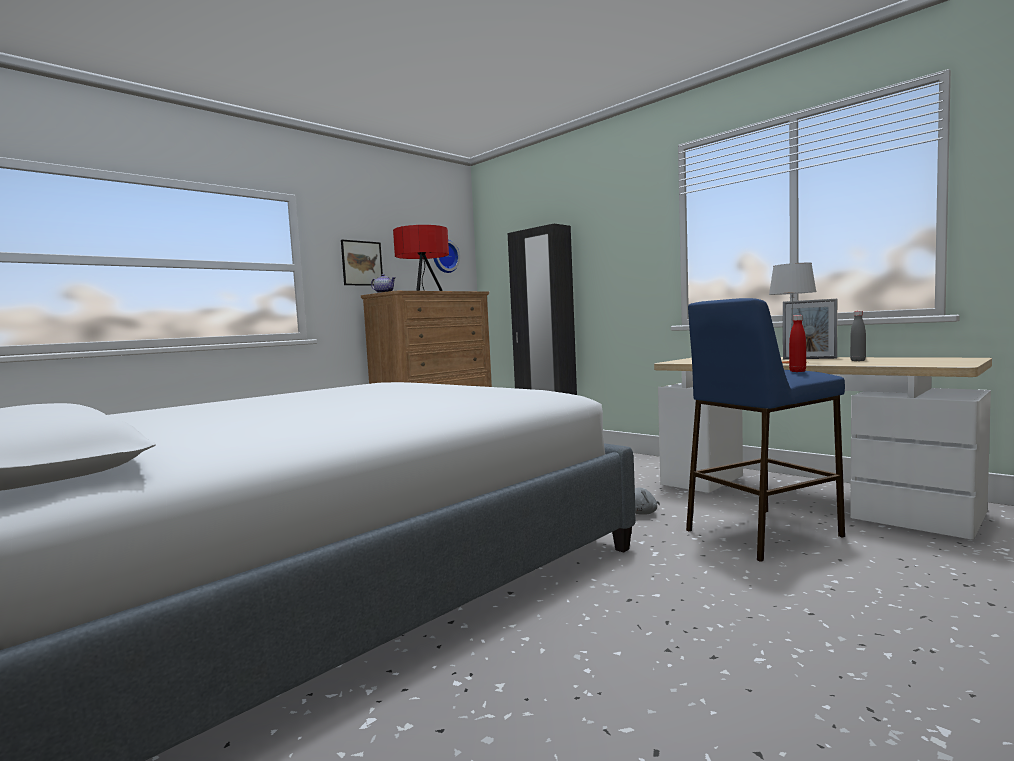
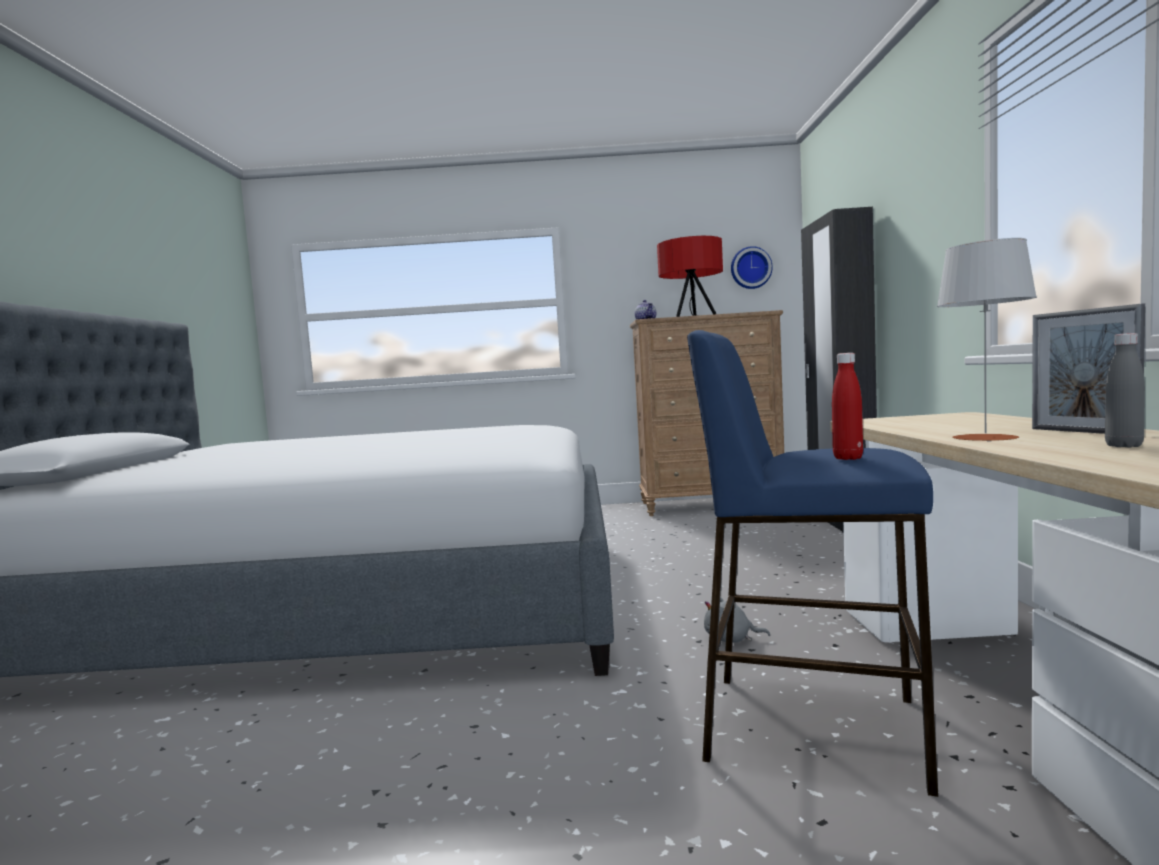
camera: 45 degrees right, 0 degrees up
(362, 263) = (634, 289): picture -> none

